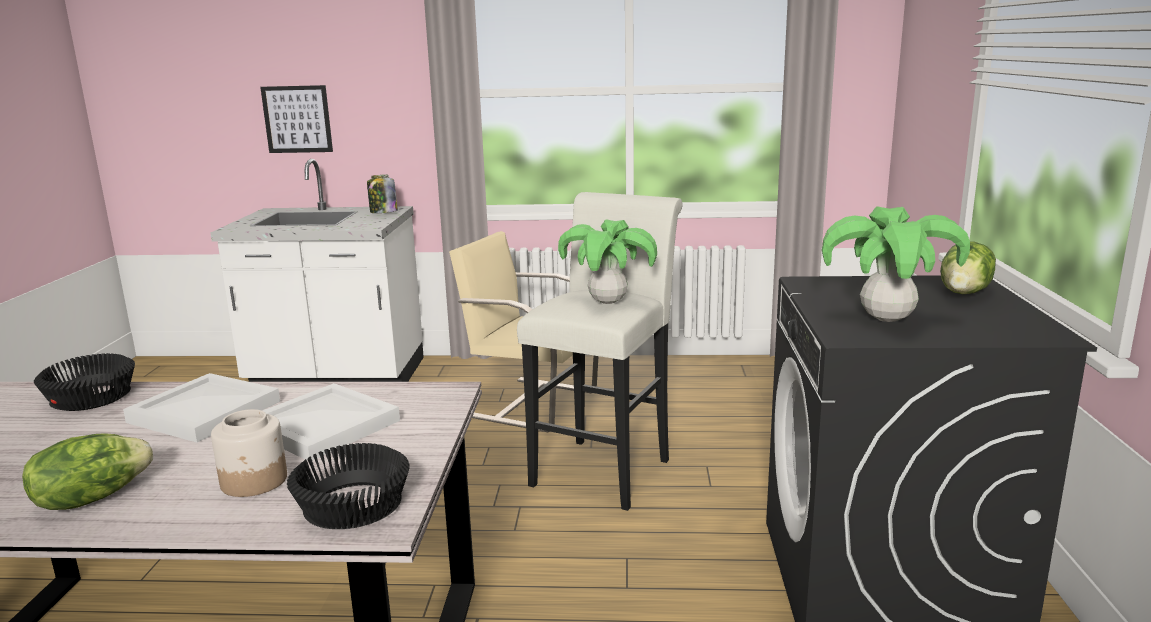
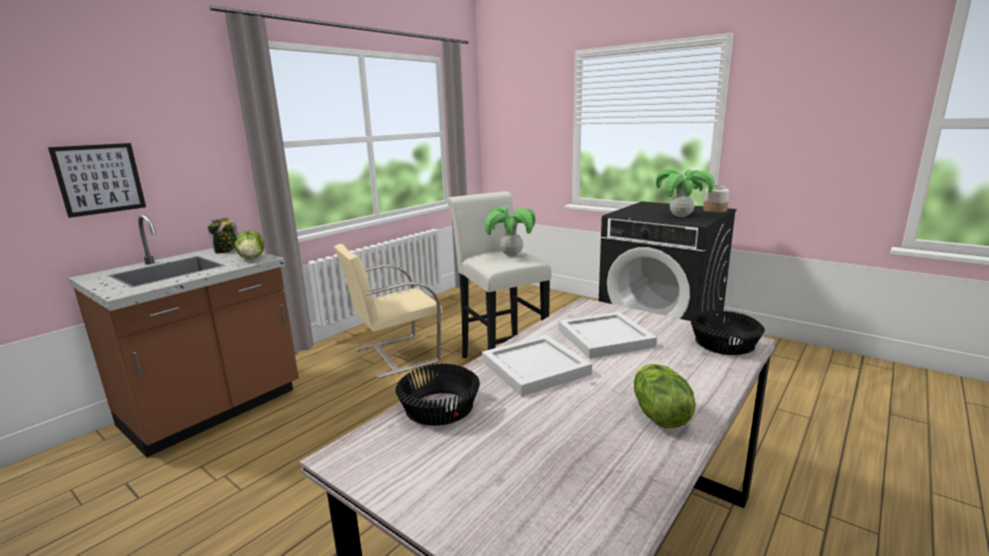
camera: 55 degrees left, 0 degrees up
(254, 481) = (672, 363): jar -> jar (715, 210)
(337, 377) = (213, 409): white counter -> brown counter
(965, 292) = (661, 206): lettuce -> lettuce (252, 257)

